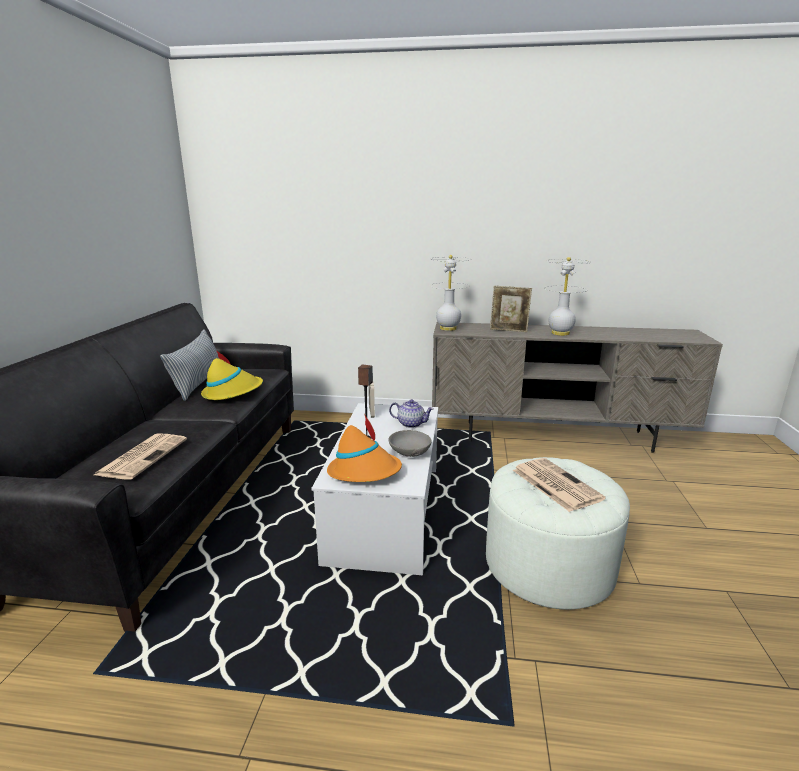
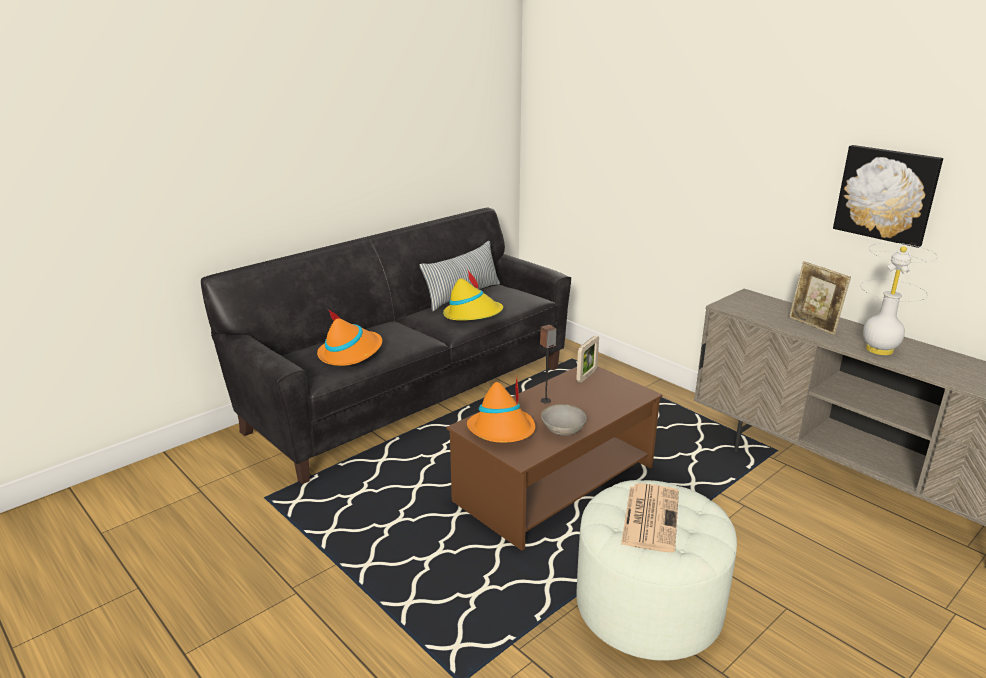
camera: 40 degrees right, 5 degrees up
(143, 456) = (350, 353): newspaper -> orange hat
(386, 511) = (556, 484): white coffee table -> brown coffee table
(411, 424) = (606, 402): teapot -> none
(448, 328) = (738, 302): white table lamp -> none
(529, 231) = (887, 194): none -> picture

